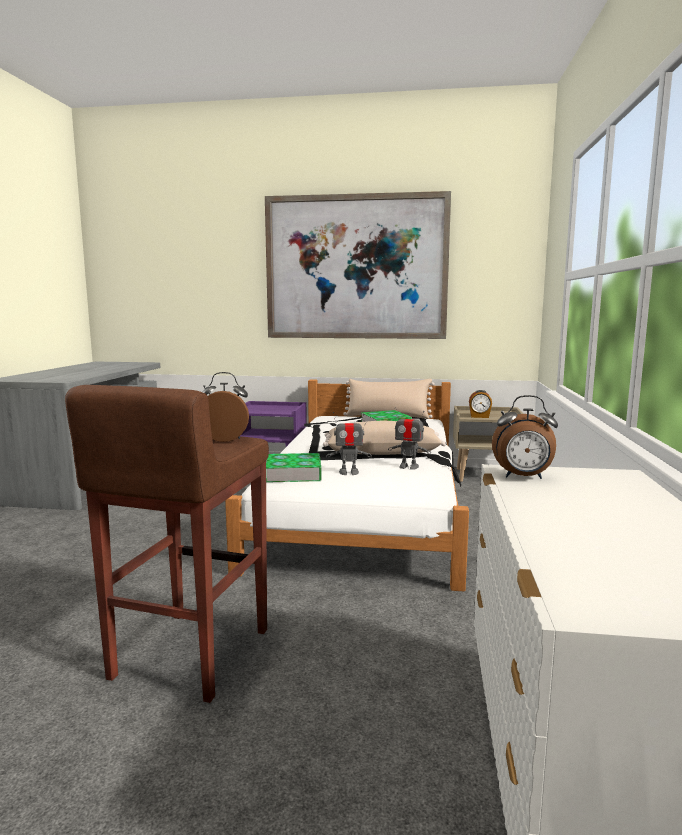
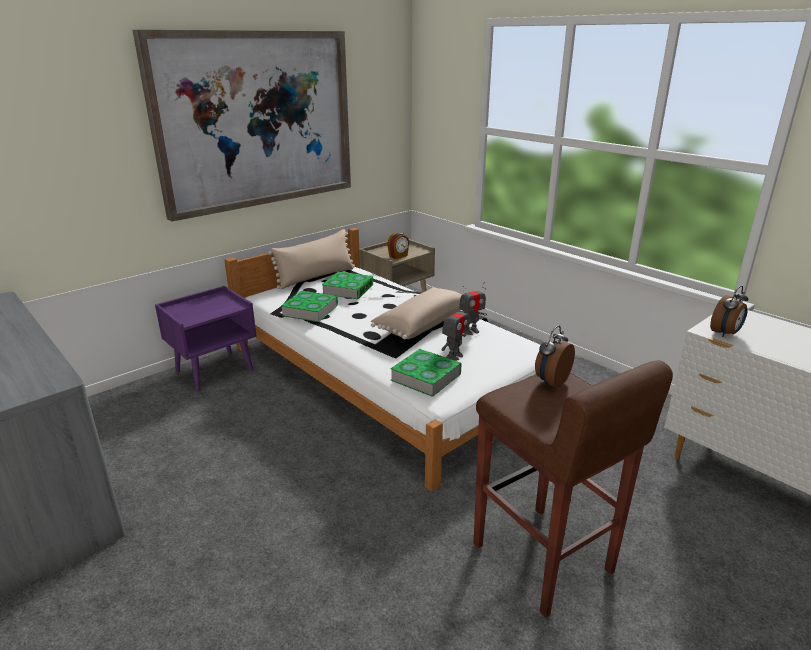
camera: 50 degrees left, 15 degrees up
(328, 427) = (310, 310): none -> book

